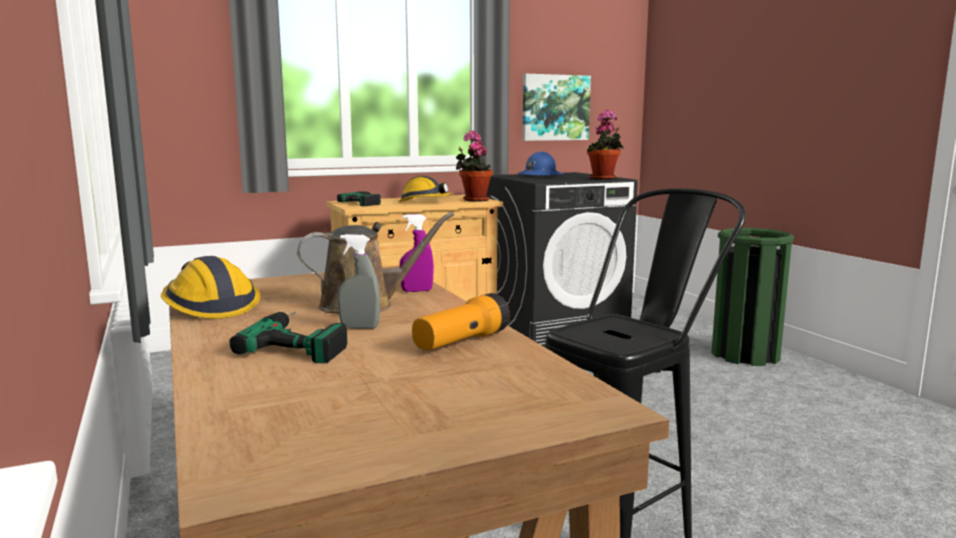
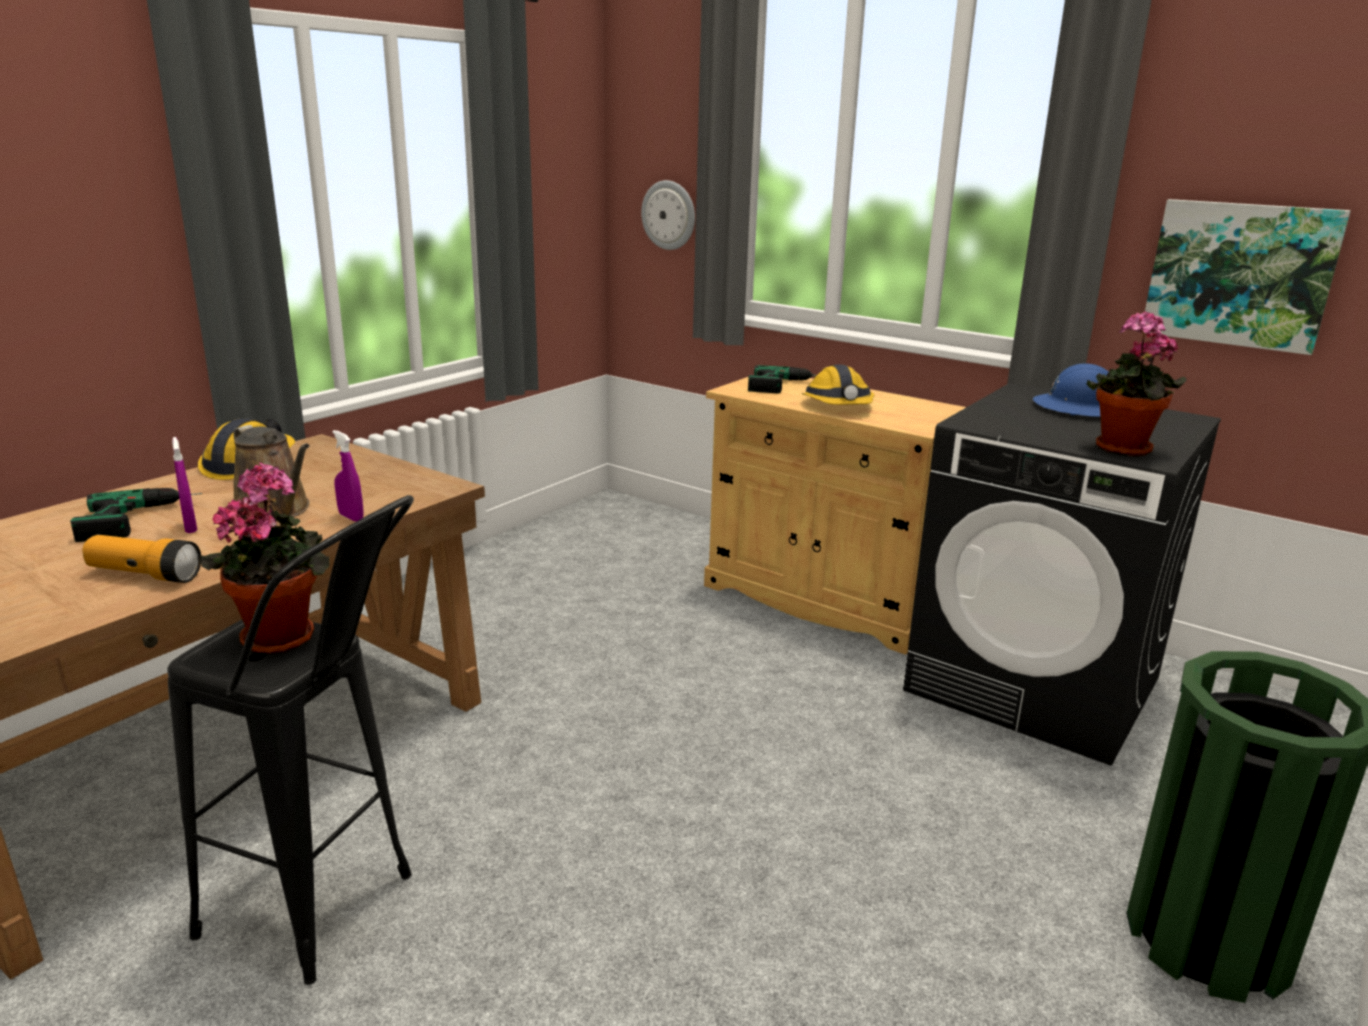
camera: 60 degrees right, 10 degrees up
(191, 100) = (669, 215): none -> wall clock
(359, 327) = (190, 527): grey spray bottle -> purple spray bottle
(474, 200) = (913, 422): potted plant -> potted plant (281, 635)

